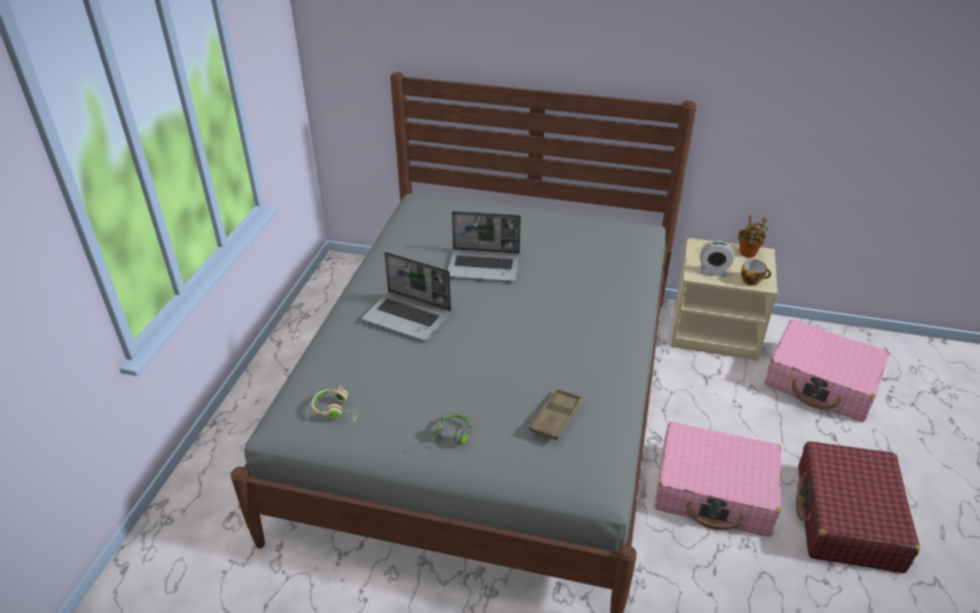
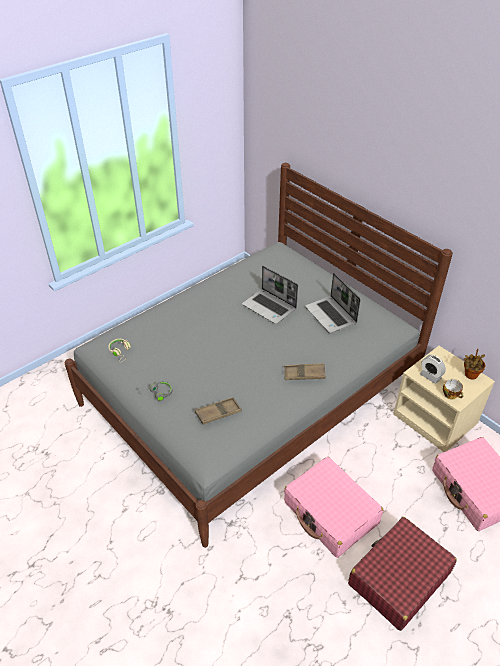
camera: 35 degrees right, 5 degrees up
(408, 317) = (200, 318): laptop -> laptop (331, 315)
(607, 322) = (304, 374): none -> brown tray

